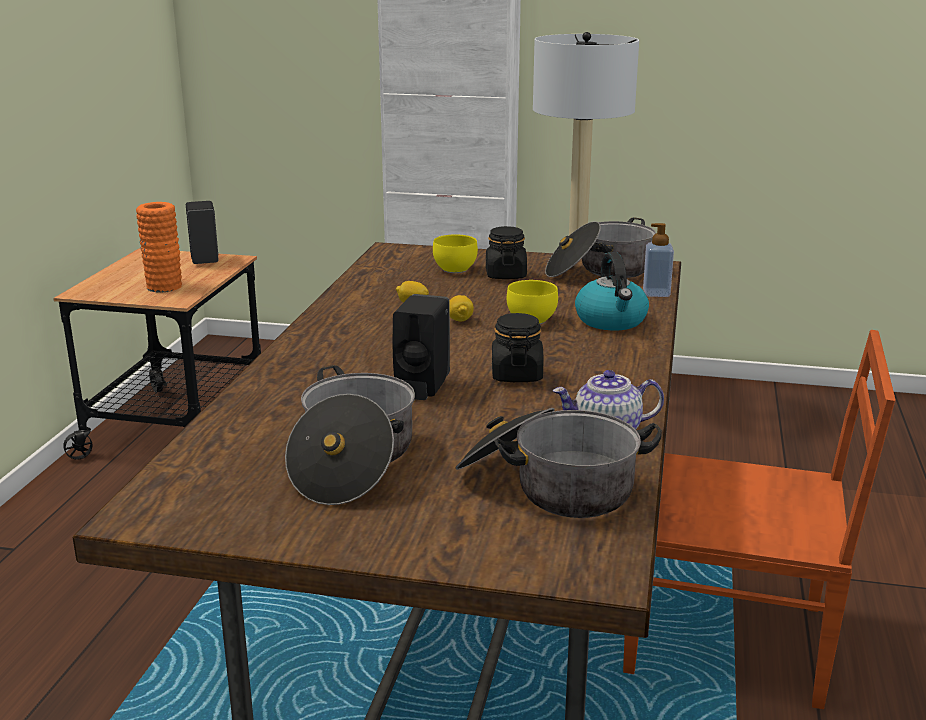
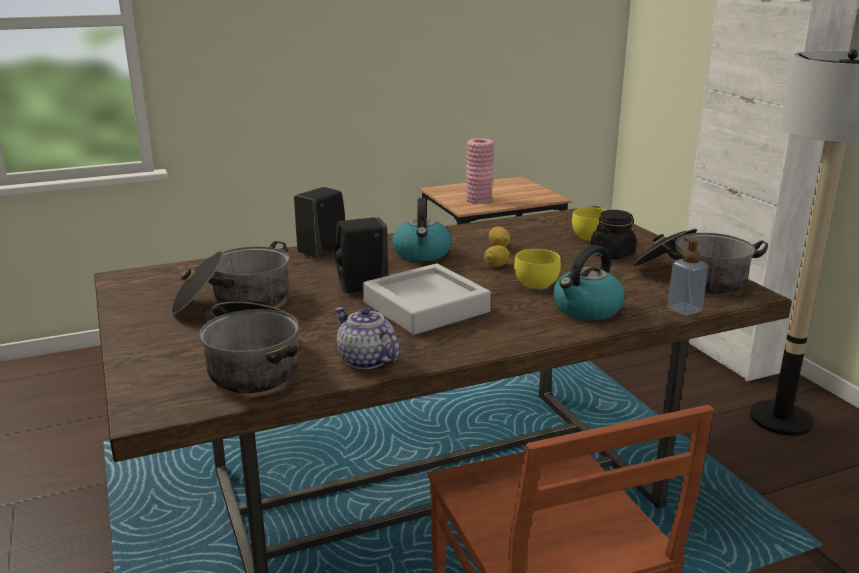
camera: 55 degrees right, 0 degrees up
(164, 286) = (479, 200): orange vase -> pink vase
(204, 260) = (536, 193): black soap dispenser -> black soap dispenser (323, 251)
(372, 338) = (422, 254): none -> kettle
(516, 375) = (425, 307): black jar -> grey tray

